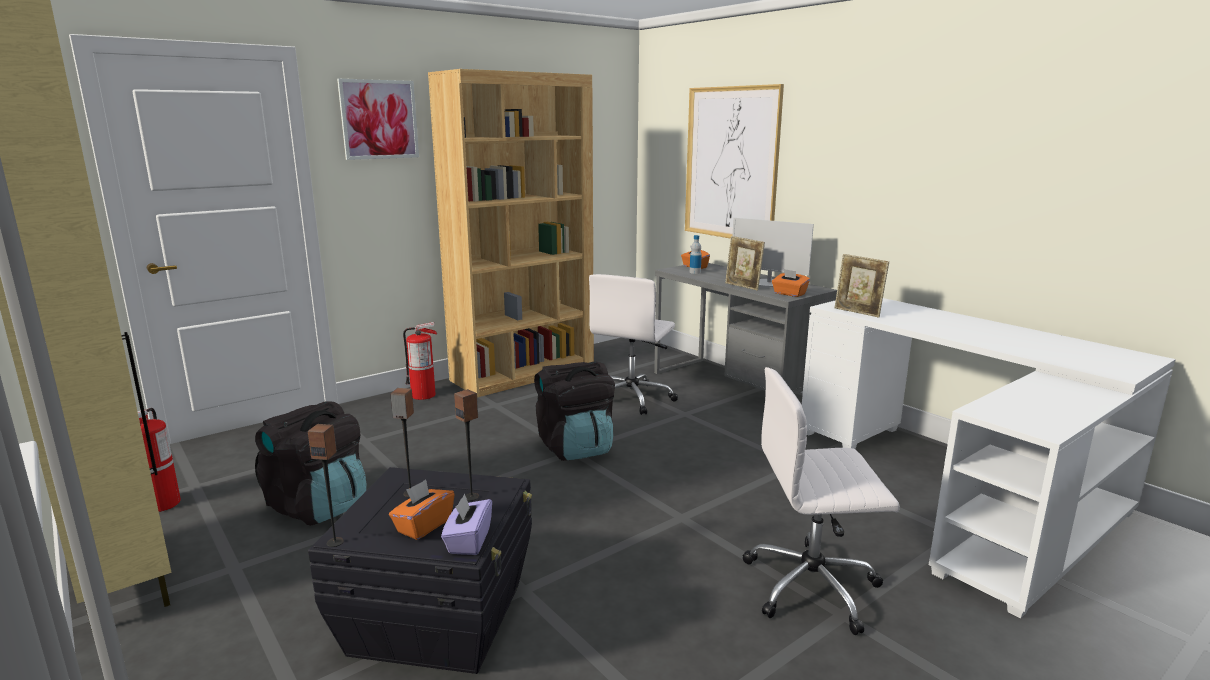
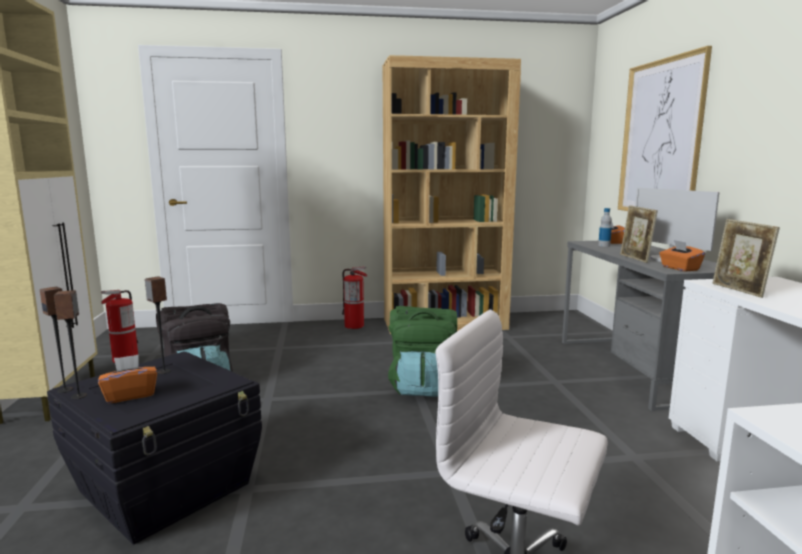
camera: 30 degrees right, 5 degrees down
(379, 119) = (341, 103): picture -> none
(468, 541) = (135, 415): purple tissue box -> none
(472, 497) = (195, 384): speaker -> speaker (79, 396)
(575, 448) = (422, 387): black backpack -> green backpack
(632, 398) = (518, 358): white office chair -> none

